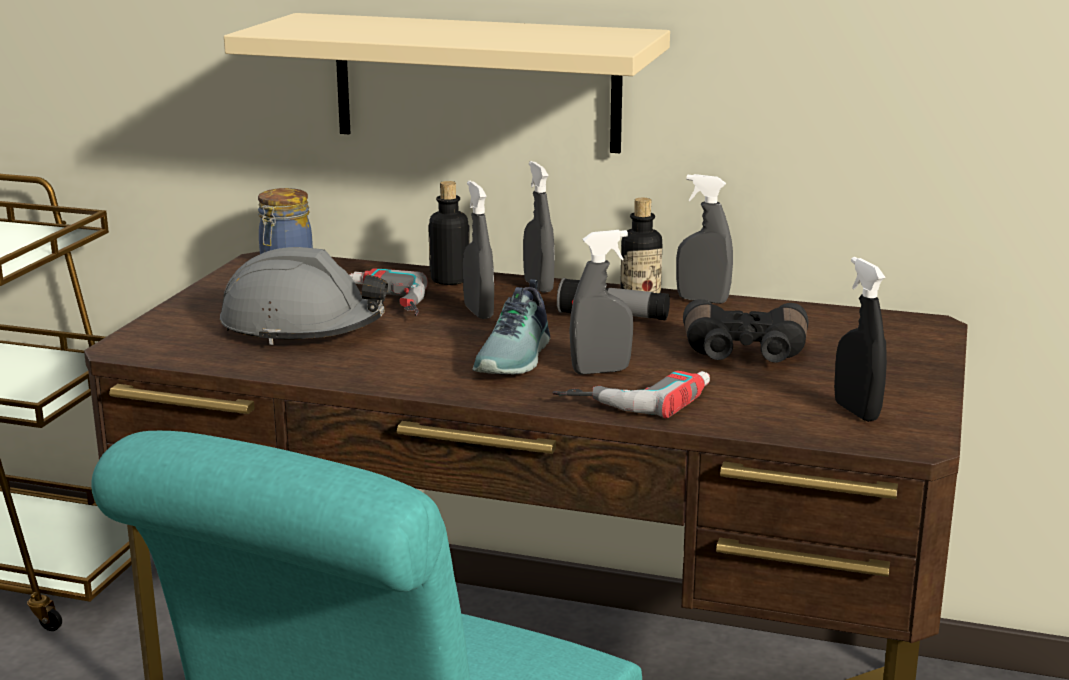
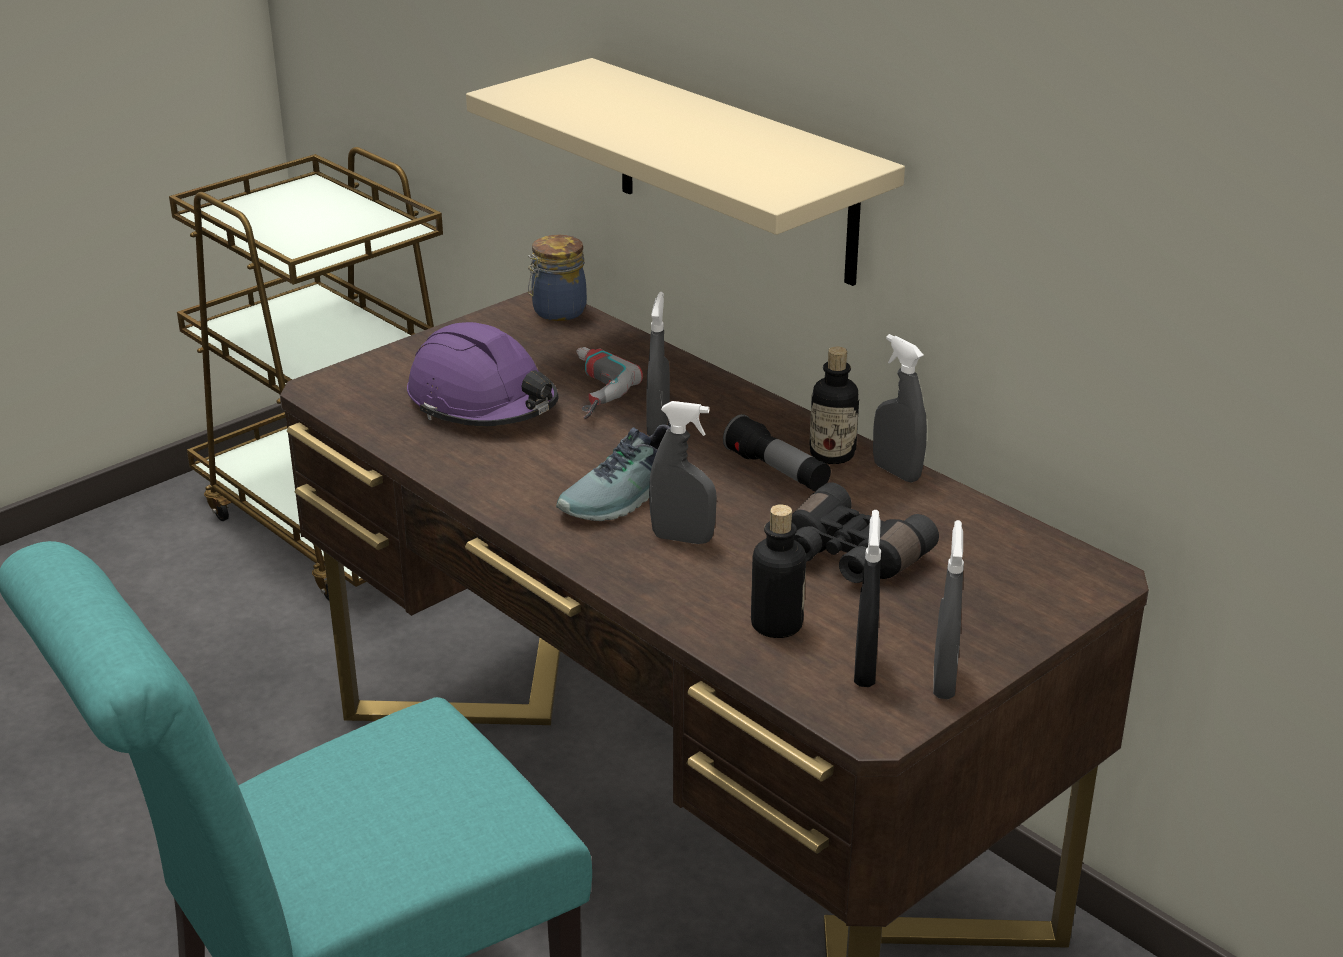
camera: 30 degrees right, 10 degrees up
(302, 327) = (483, 403): grey hard hat -> purple hard hat
(450, 280) = (680, 375): bottle -> bottle (776, 625)
(538, 286) = (754, 407): grey spray bottle -> grey spray bottle (943, 681)
(635, 396) = (676, 580): power drill -> none

